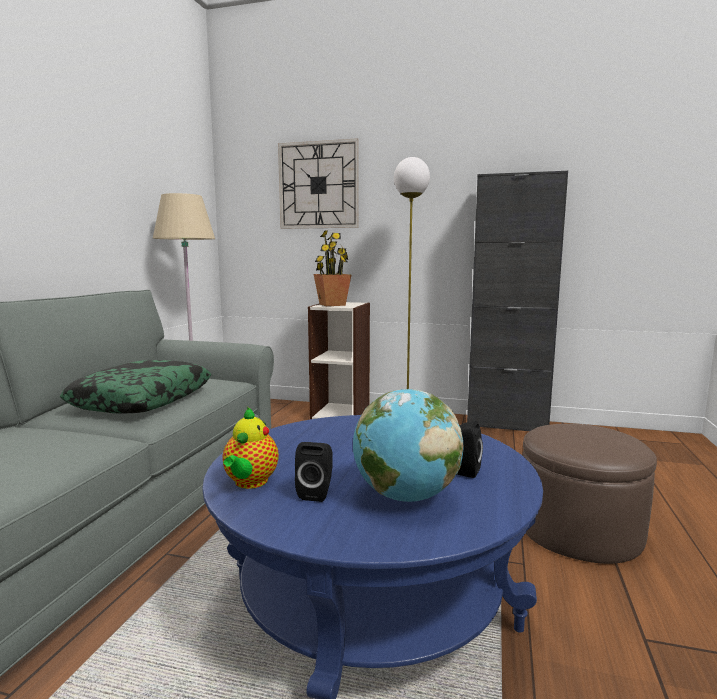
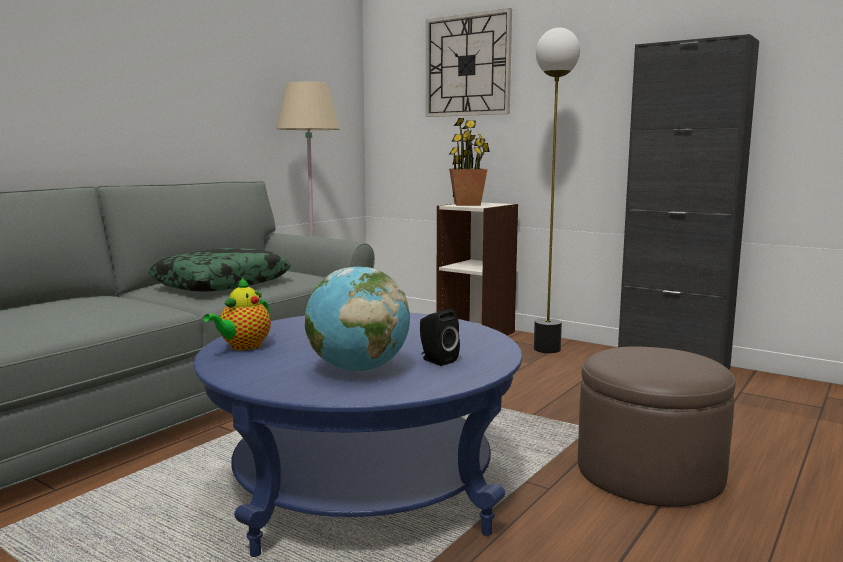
camera: 20 degrees right, 0 degrees up
(316, 493) = (287, 359): black speaker -> none

